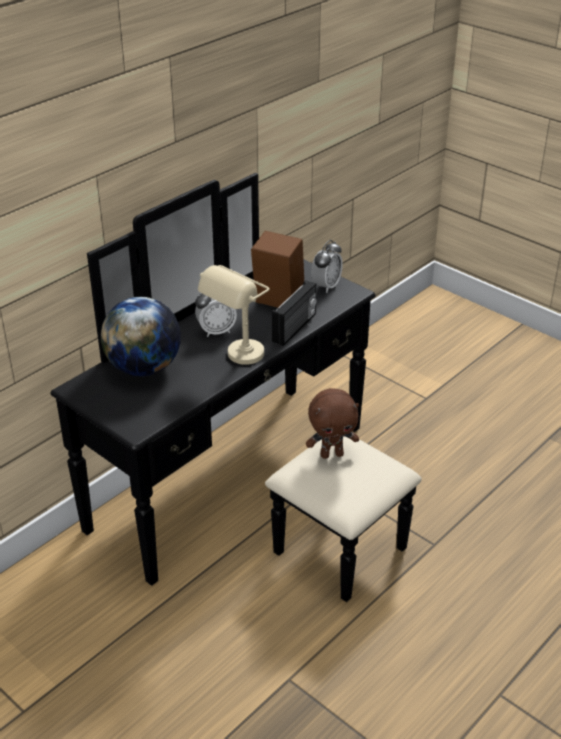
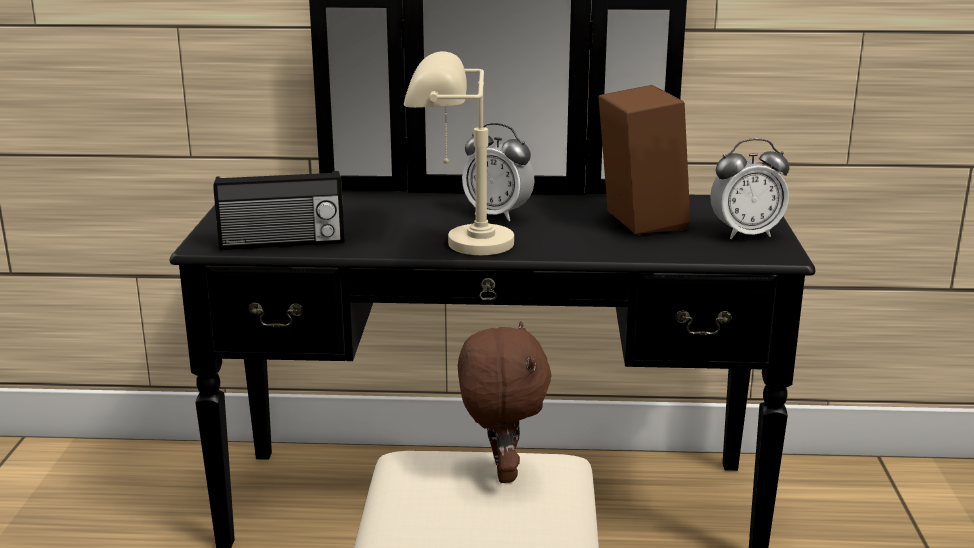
camera: 50 degrees right, 15 degrees down
(144, 368) = (346, 209): globe -> none
(295, 328) = (602, 249): radio -> radio (282, 243)
(332, 454) = (501, 471): brown plush toy -> brown plush toy turned 135 degrees counterclockwise

